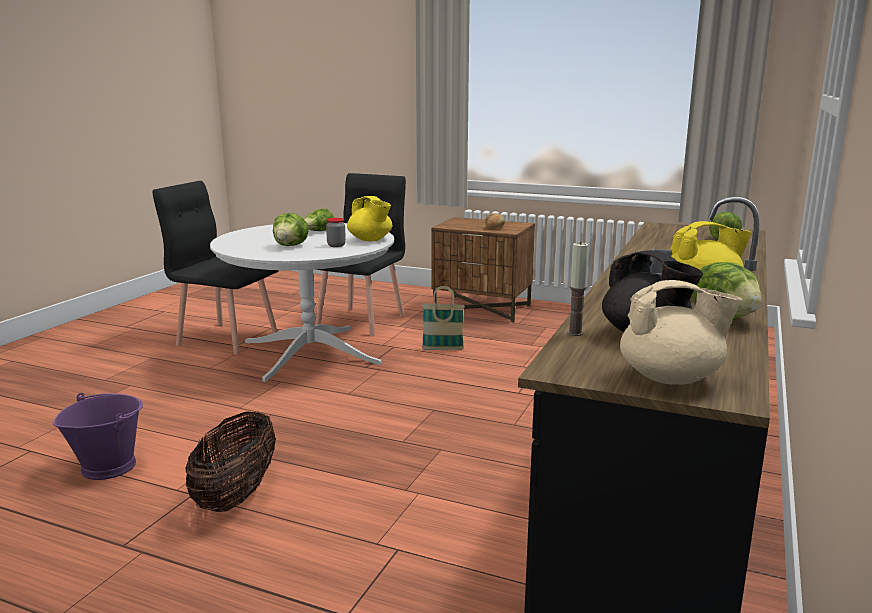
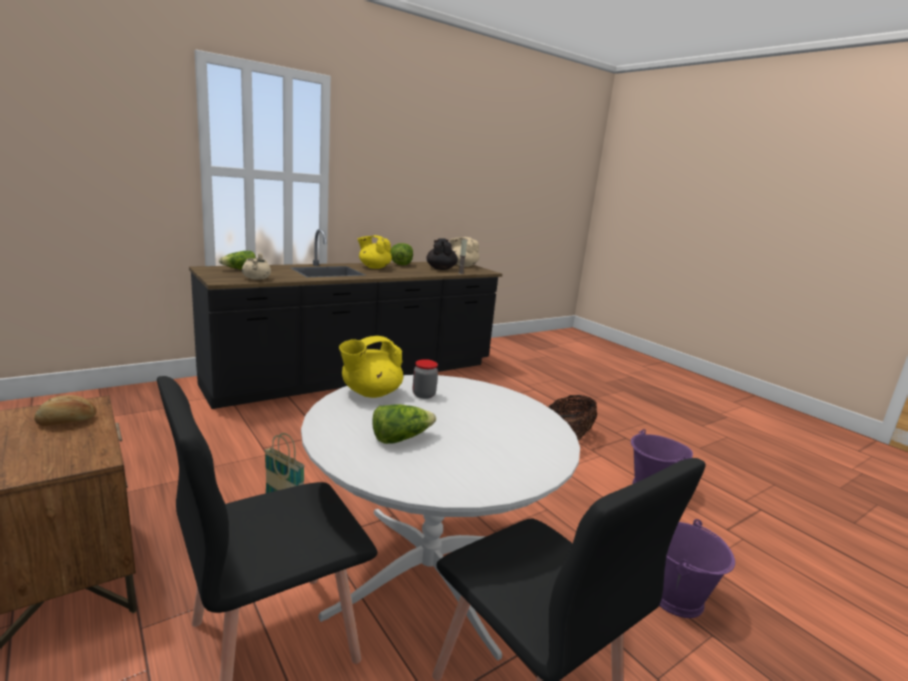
camera: 150 degrees left, 0 degrees up
(123, 389) = (676, 597): none -> purple bucket
(291, 246) = (474, 411): lettuce -> none
(370, 240) = (370, 393): yellow teapot -> yellow teapot turned 120 degrees counterclockwise
(661, 234) = (256, 278): none -> beige cooking pot

